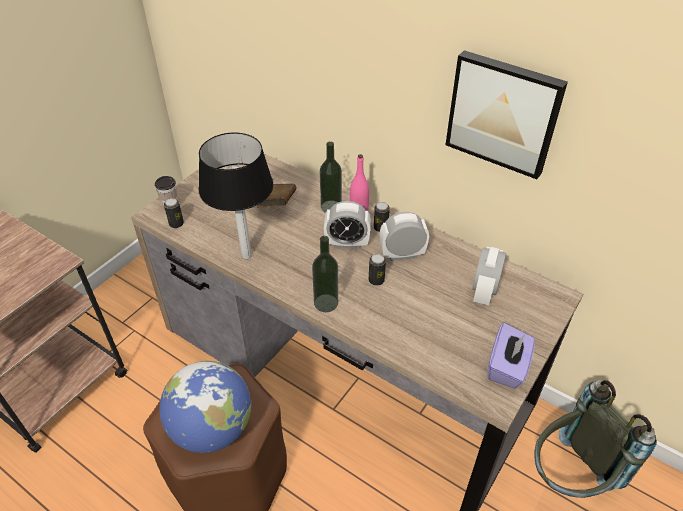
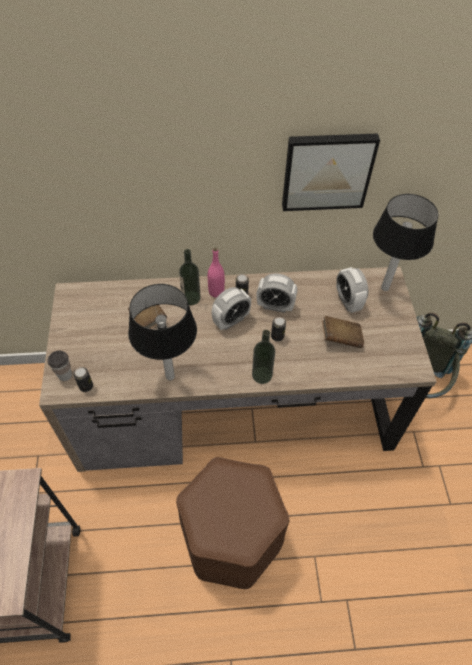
camera: 40 degrees left, 10 degrees up
(212, 429) = (243, 516): globe -> none
(402, 255) = (275, 306): alarm clock -> alarm clock turned 120 degrees counterclockwise
(440, 319) = (341, 338): none -> brown book
(507, 367) = (404, 344): purple tissue box -> none
(541, 303) = (384, 288): none -> table lamp

